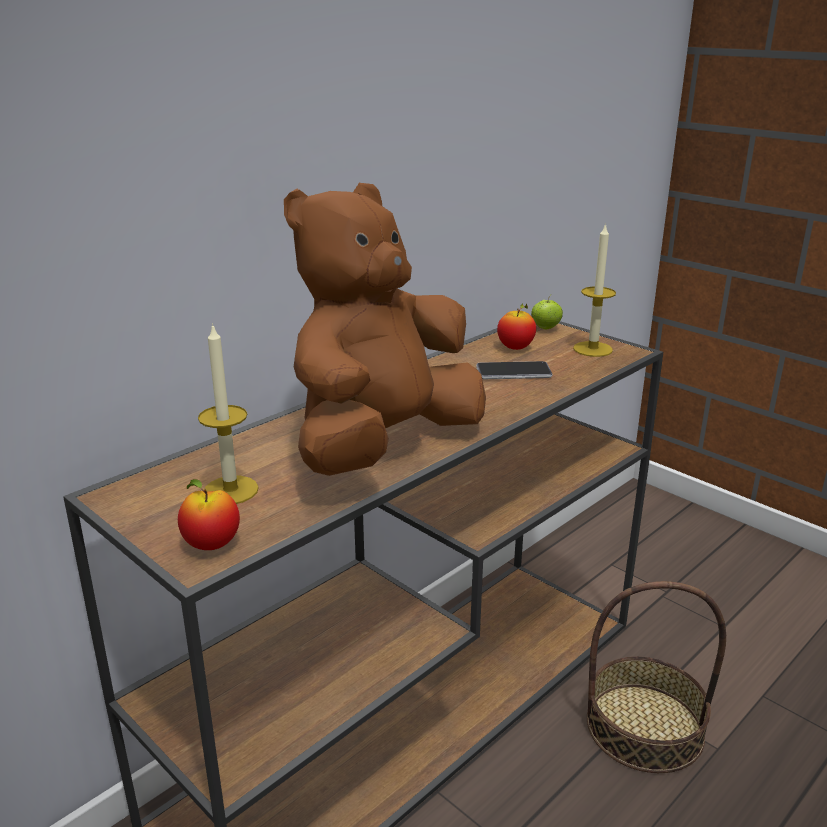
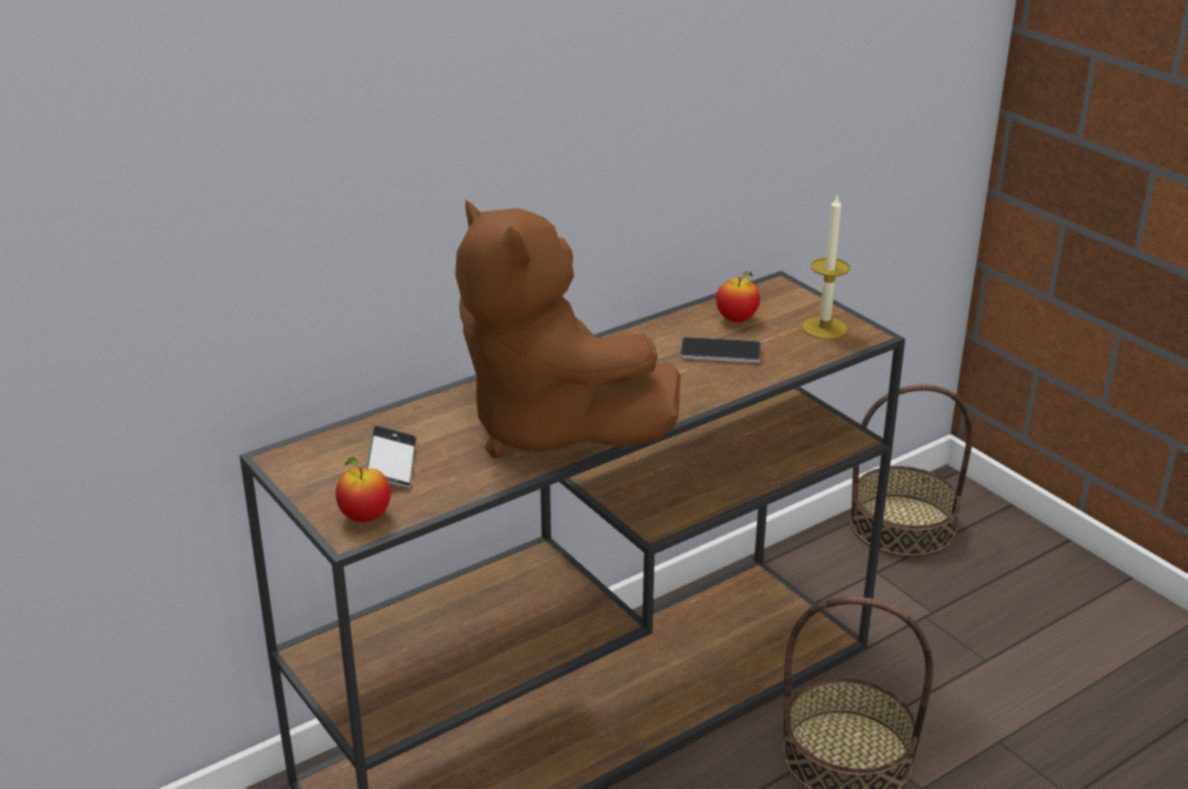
camera: 10 degrees right, 5 degrees up
(231, 490) = (392, 464): candle -> phone
(383, 444) = (550, 429): brown plush toy -> brown plush toy turned 90 degrees counterclockwise
(545, 328) = (783, 294): apple -> none
(618, 526) = (902, 525): none -> basket

